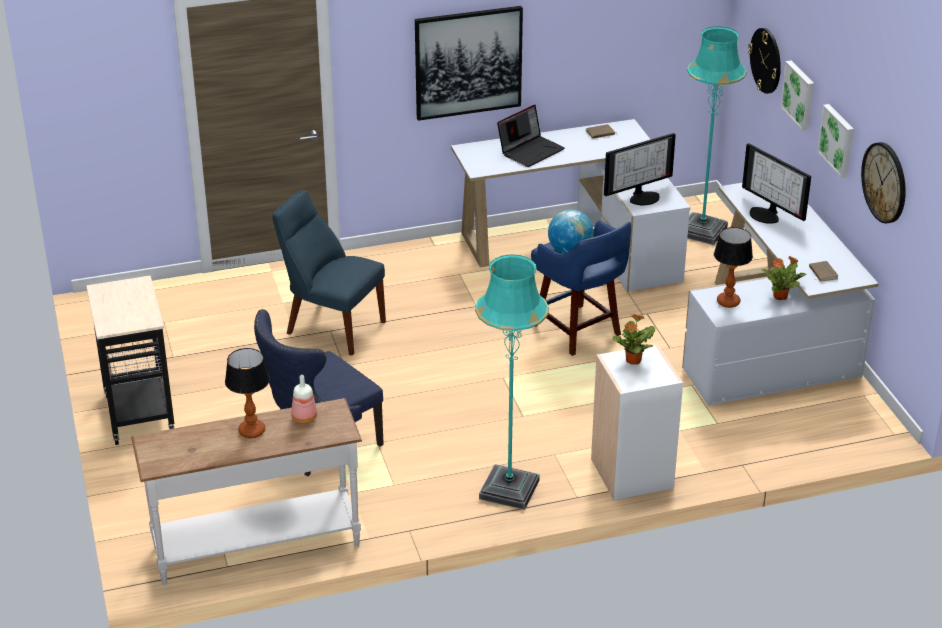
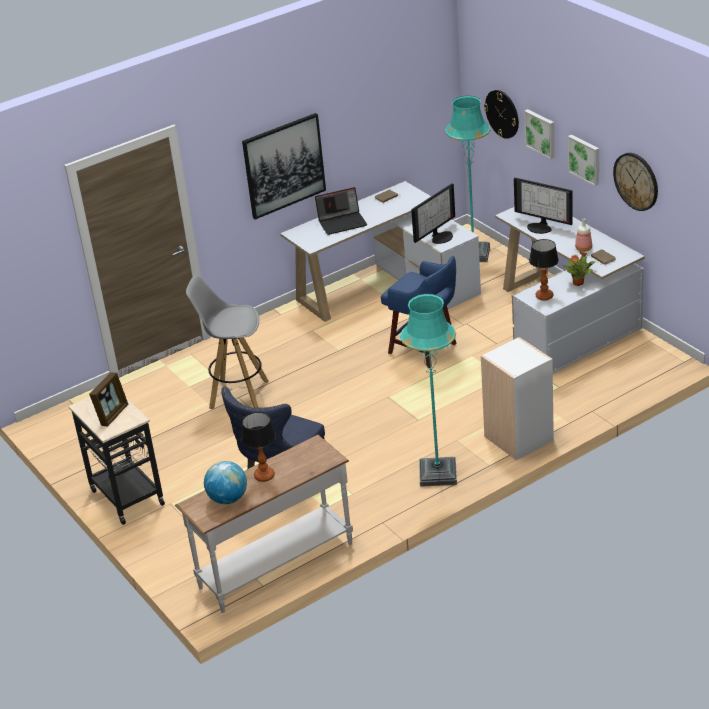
camera: 15 degrees left, 0 degrees up
(127, 309) = (112, 415): none -> picture frame
(303, 418) = (297, 457): bottle -> bottle (583, 249)
(331, 326) = (237, 394): blue chair -> grey stool
(530, 150) = (342, 222): laptop -> laptop turned 45 degrees clockwise
(570, 251) = (411, 289): globe -> globe (228, 499)
(633, 361) = (509, 353): potted plant -> none

